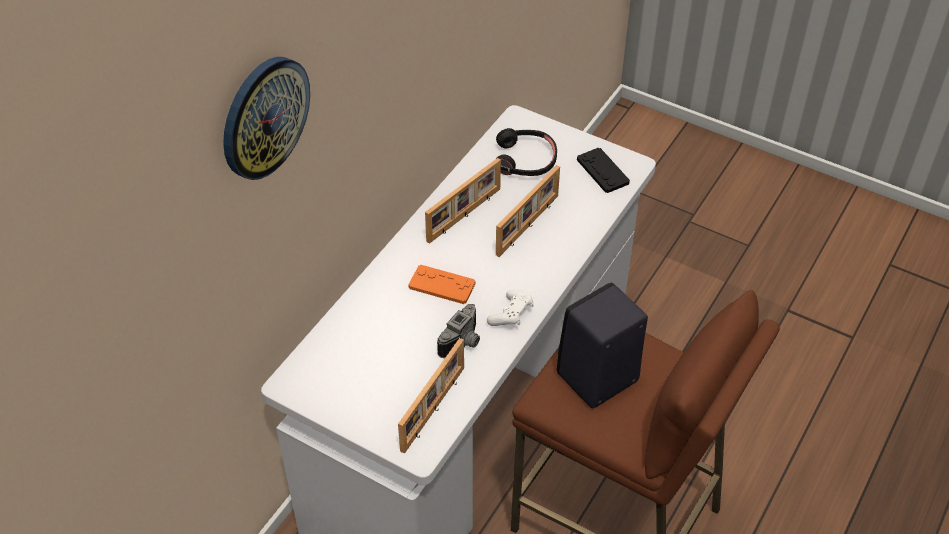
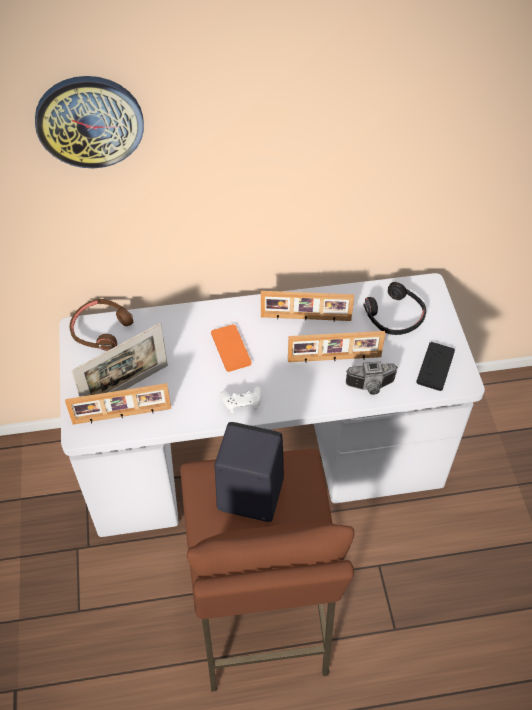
camera: 50 degrees right, 5 degrees up
(312, 366) = (101, 329): none -> brown headphones
(405, 387) = (126, 388): none -> picture frame
(464, 343) = (193, 394): camera -> camera (371, 387)

